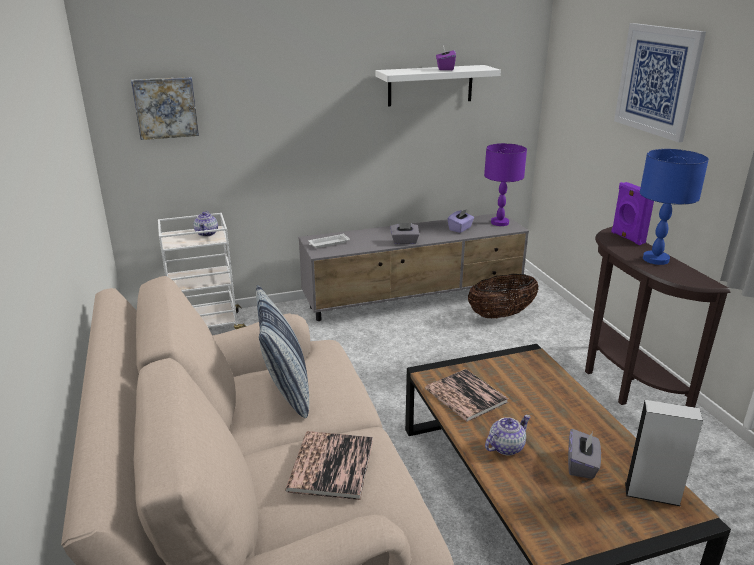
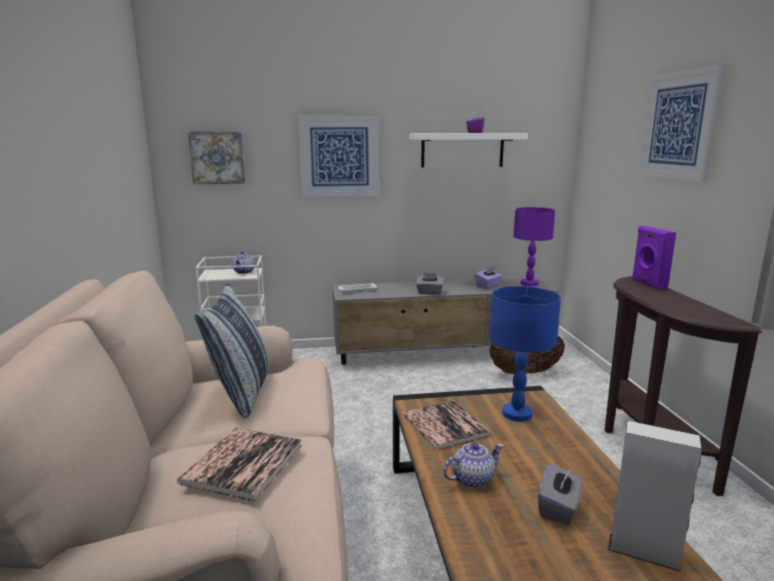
camera: 10 degrees right, 10 degrees down
(301, 98) = (339, 156): none -> picture
(655, 259) = (675, 301): blue table lamp -> blue table lamp (516, 414)

